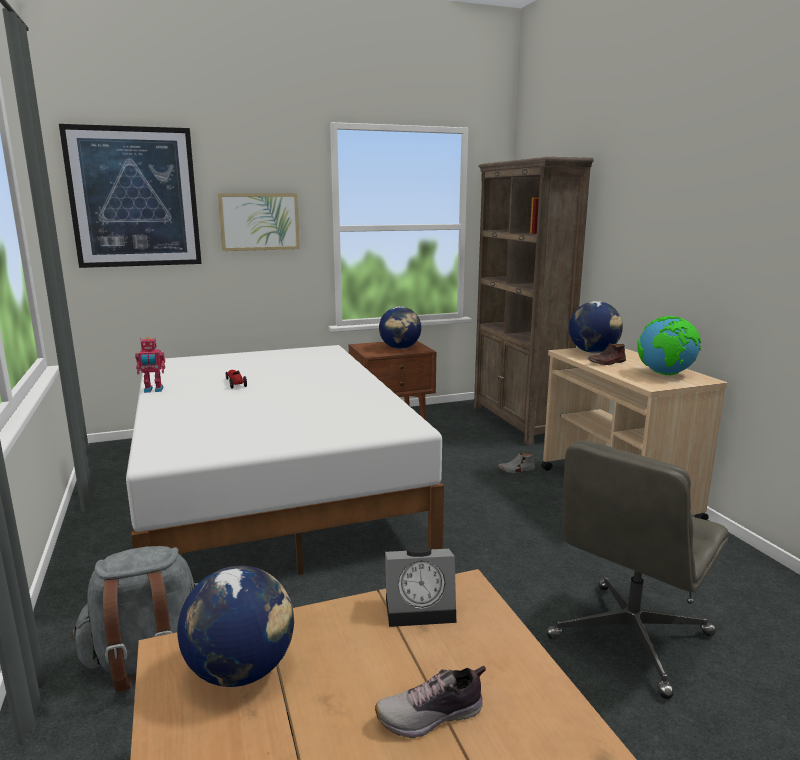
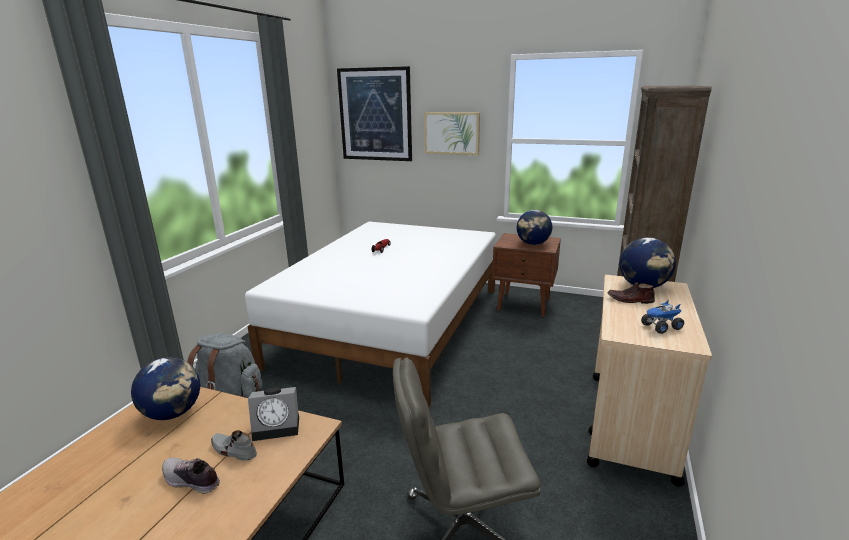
camera: 40 degrees right, 5 degrees up
(153, 390) = (336, 243): toy robot -> none
(422, 608) = (278, 426): alarm clock -> alarm clock turned 45 degrees counterclockwise
(516, 470) = (571, 370): grey shoe -> grey shoe (233, 450)
(665, 374) = (661, 327): globe -> toy truck

